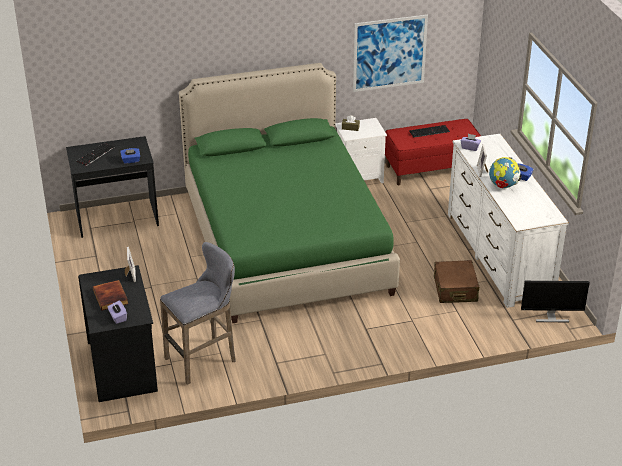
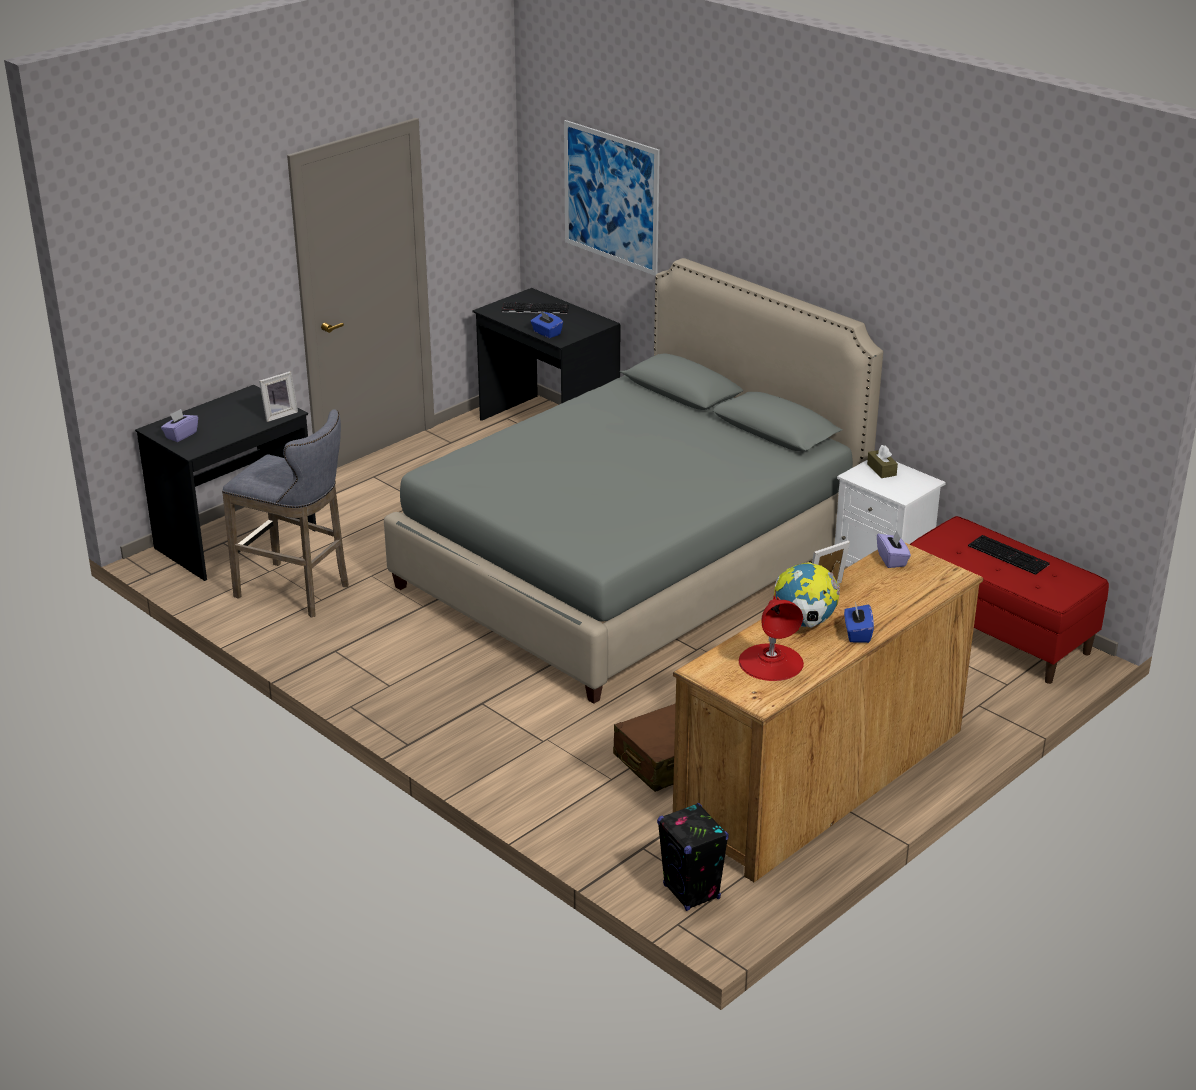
camera: 60 degrees right, 5 degrees down
(111, 297) = (221, 418): book -> none
(285, 242) = (631, 565): green bed -> grey bed
(389, 53) = (981, 364): picture -> picture (611, 197)
(499, 255) = (821, 779): white dresser -> brown dresser
(527, 204) = (771, 662): none -> red table lamp
(551, 317) = (691, 892): monitor -> black speaker

